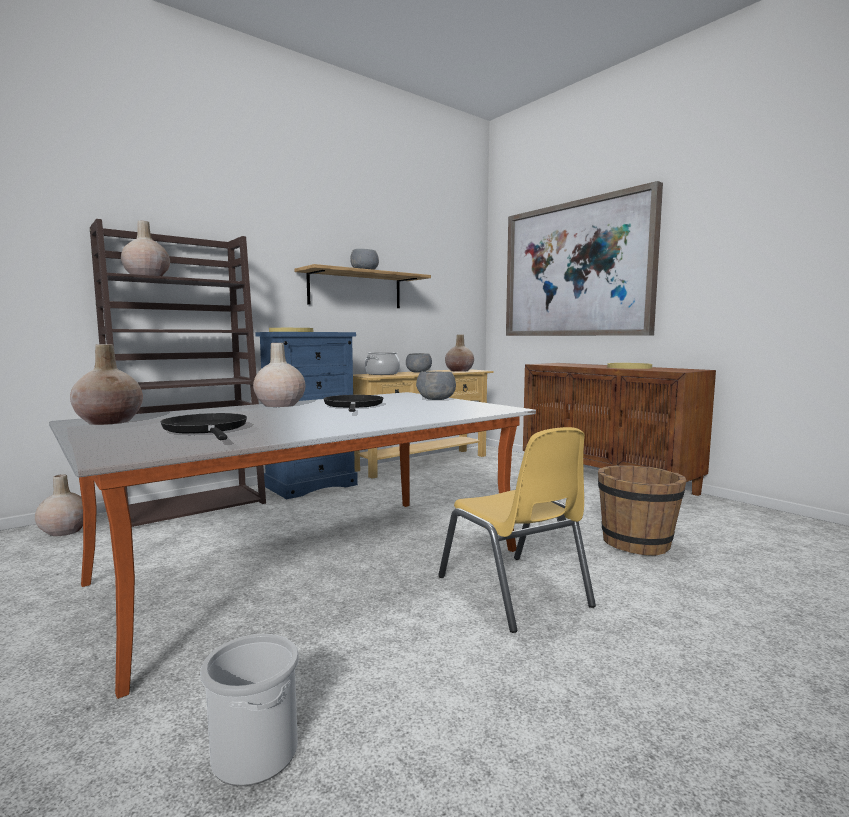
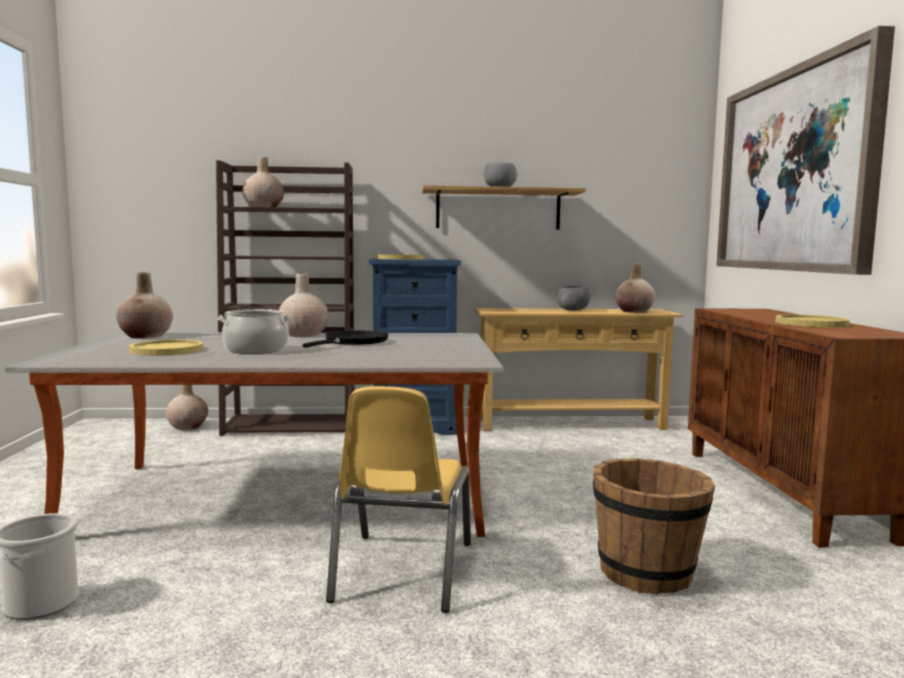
camera: 35 degrees right, 0 degrees up
(207, 429) = (167, 350): black frying pan -> yellow plate
(382, 374) = (518, 309): cooking pot -> cooking pot (256, 350)
(436, 399) = (458, 344): grey bowl -> none

